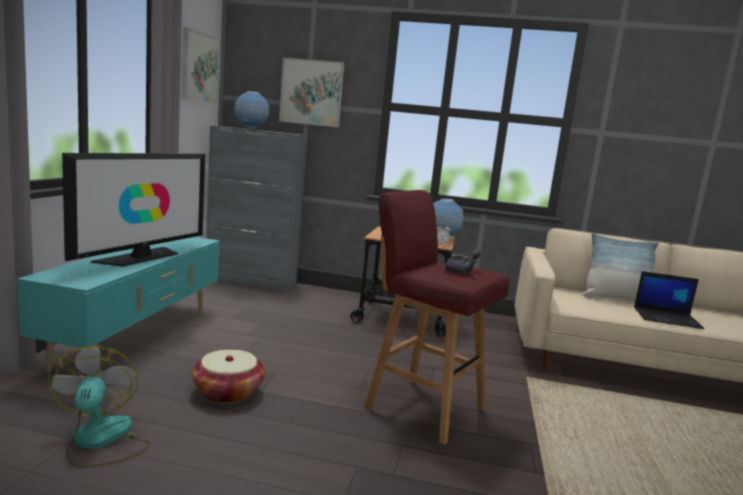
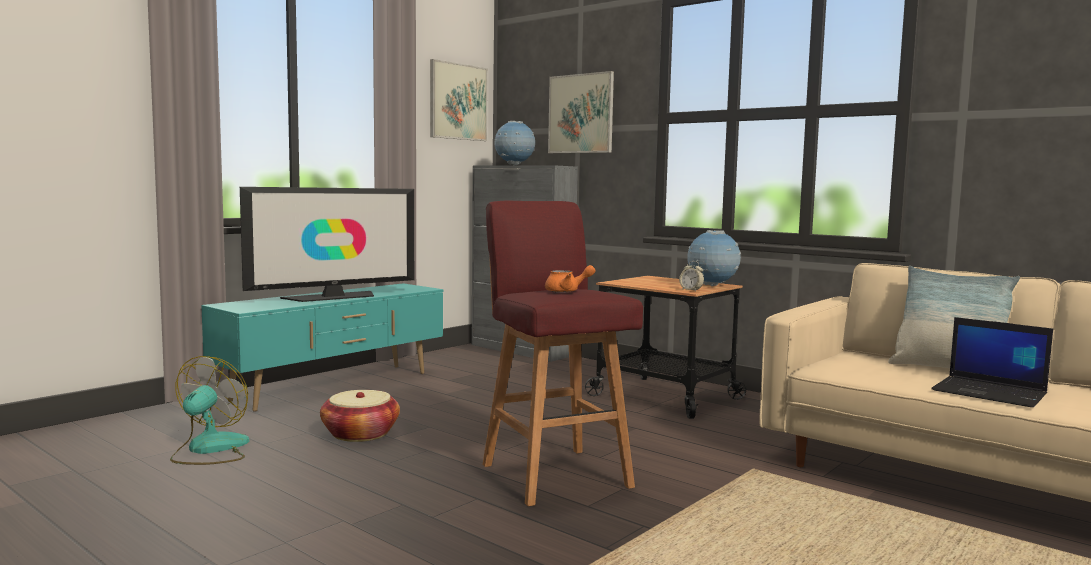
camera: 30 degrees right, 5 degrees down
(461, 271) = (567, 291): grey teapot -> orange teapot

